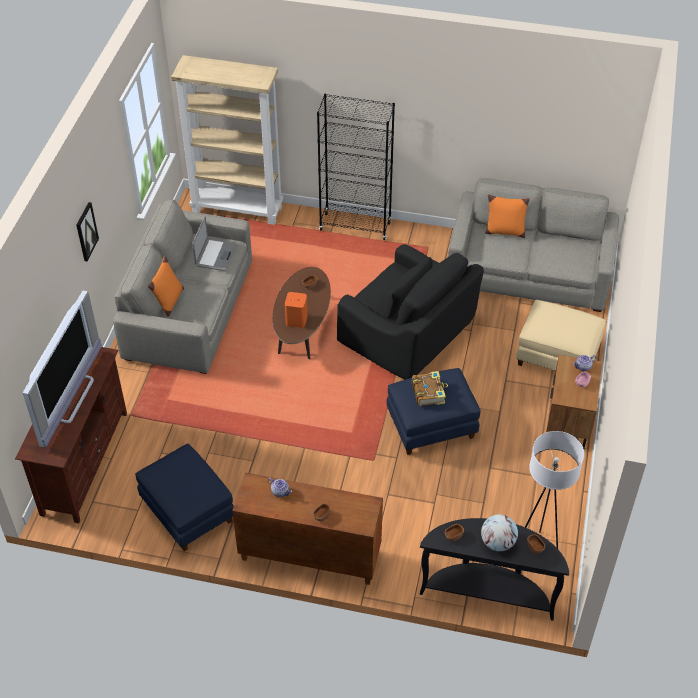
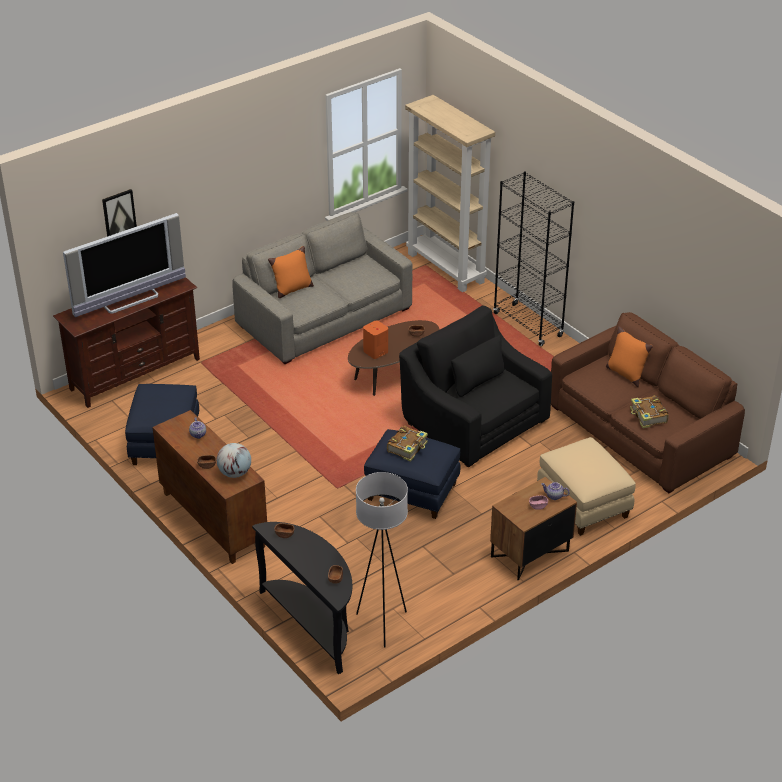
camera: 40 degrees right, 10 degrees down
(86, 231) = (232, 183): picture -> picture (119, 214)
(215, 255) = (364, 276): laptop -> none
(407, 335) = (473, 421): black armchair -> black armchair turned 150 degrees clockwise
(497, 542) = (311, 558): globe -> globe (235, 473)
(529, 272) = (640, 431): grey sofa -> brown sofa
(558, 259) = (648, 416): none -> book

